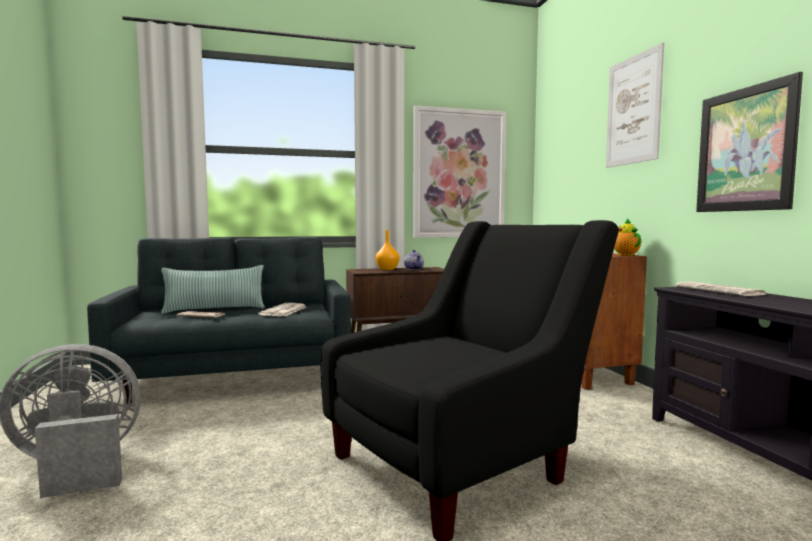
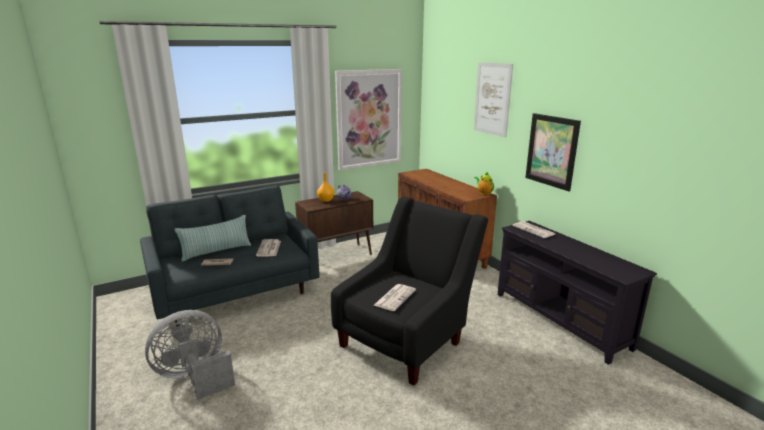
camera: 15 degrees left, 15 degrees up
(427, 358) = (395, 297): none -> newspaper

